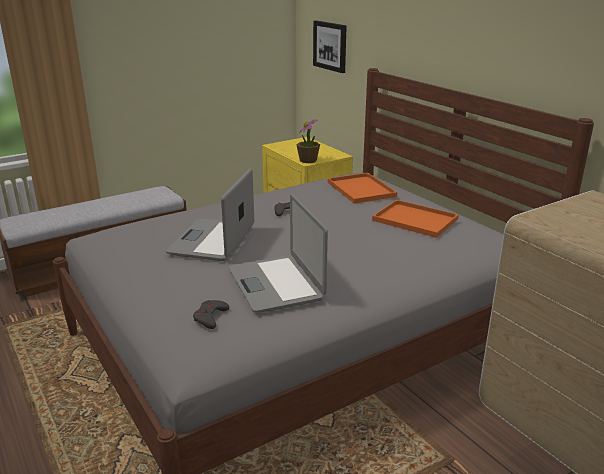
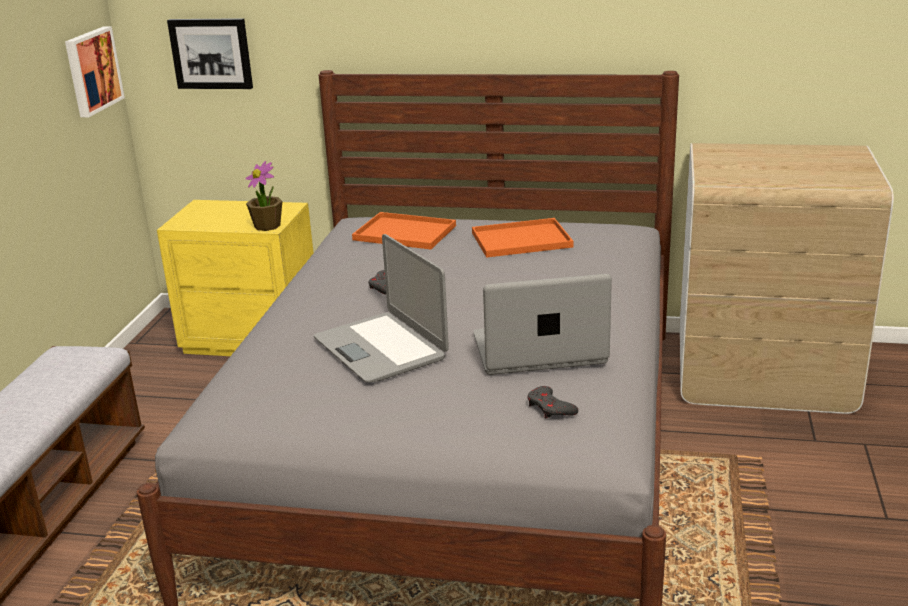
camera: 45 degrees left, 0 degrees up
(266, 44) = (92, 71): none -> picture
(276, 284) = (539, 351): laptop -> laptop turned 150 degrees clockwise

